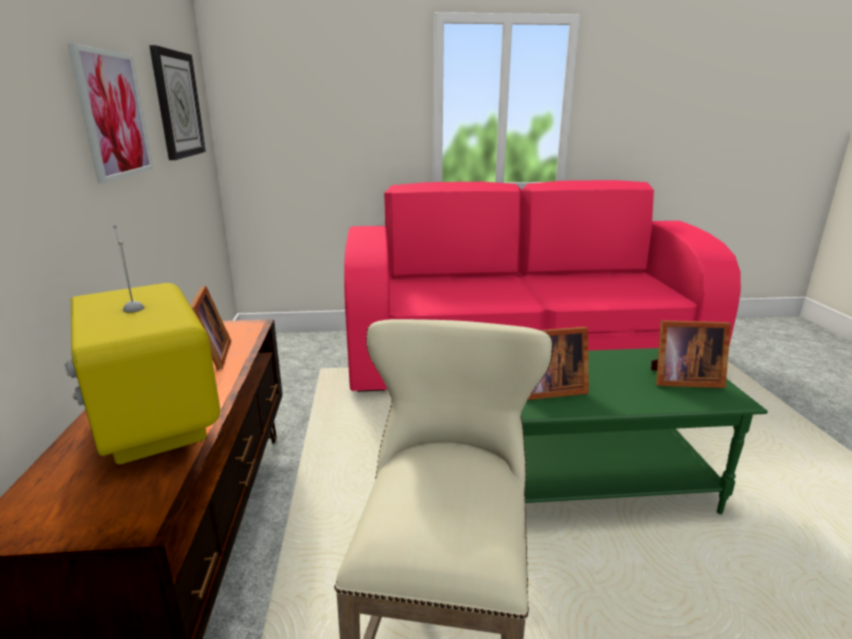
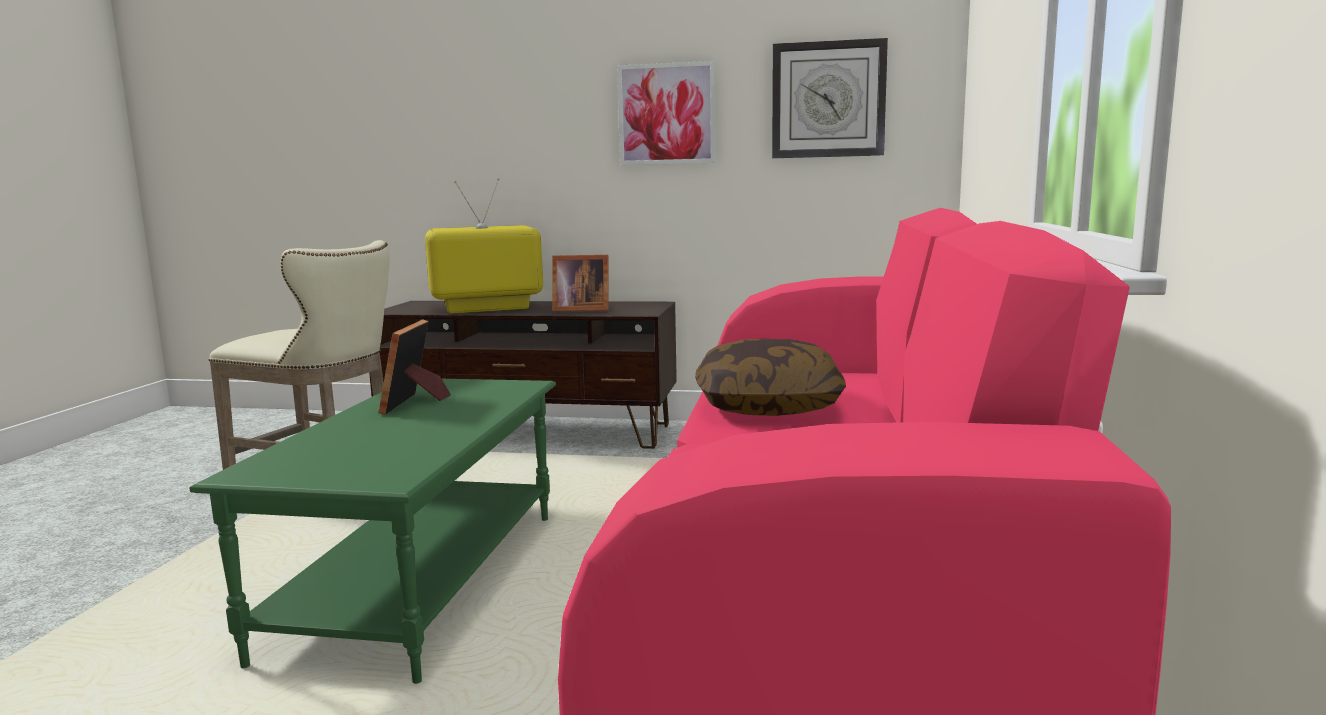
camera: 105 degrees right, 10 degrees down
(479, 295) = (768, 406): none -> pillow
(682, 380) = (327, 460): picture frame -> none

